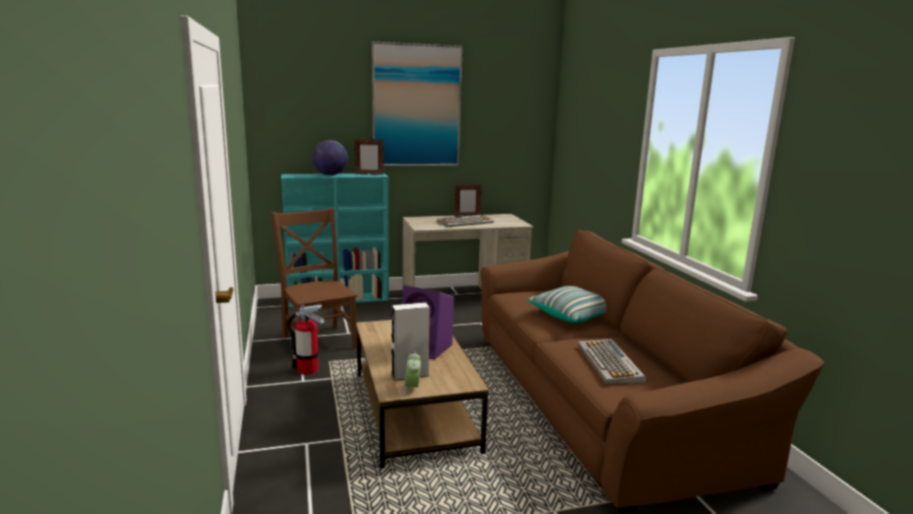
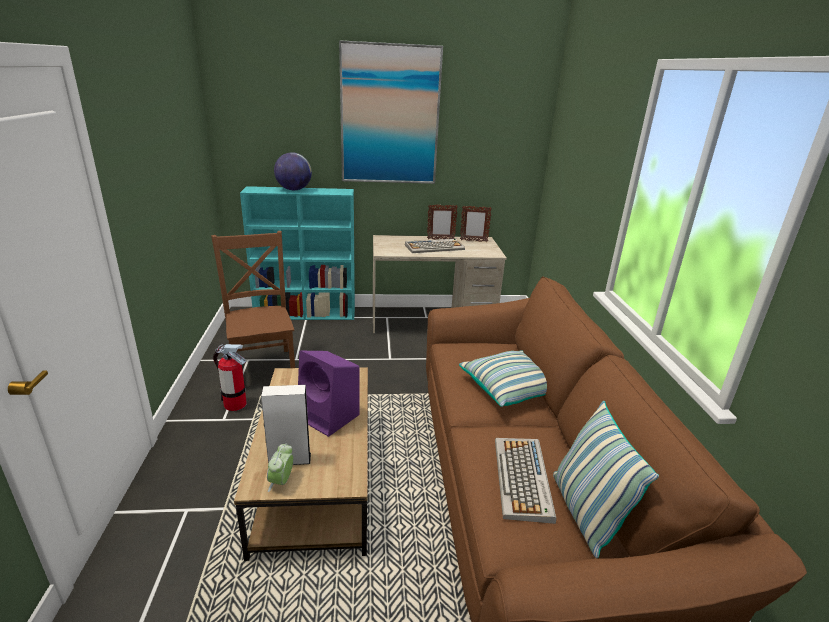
camera: 10 degrees right, 10 degrees up
(369, 175) = (334, 191): picture frame -> picture frame (473, 241)
(664, 376) = (585, 513): none -> pillow

